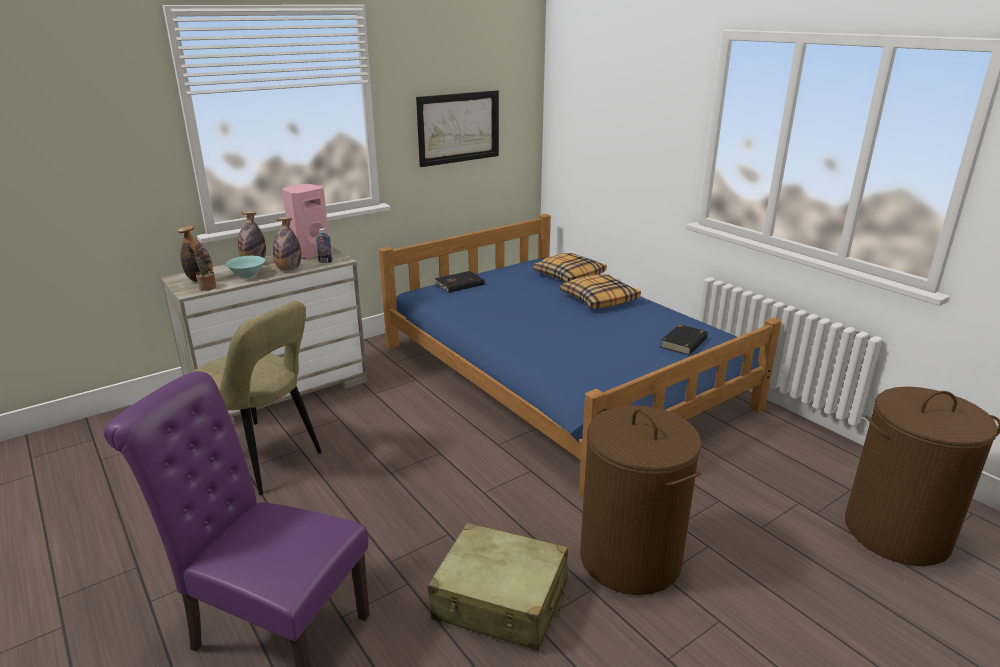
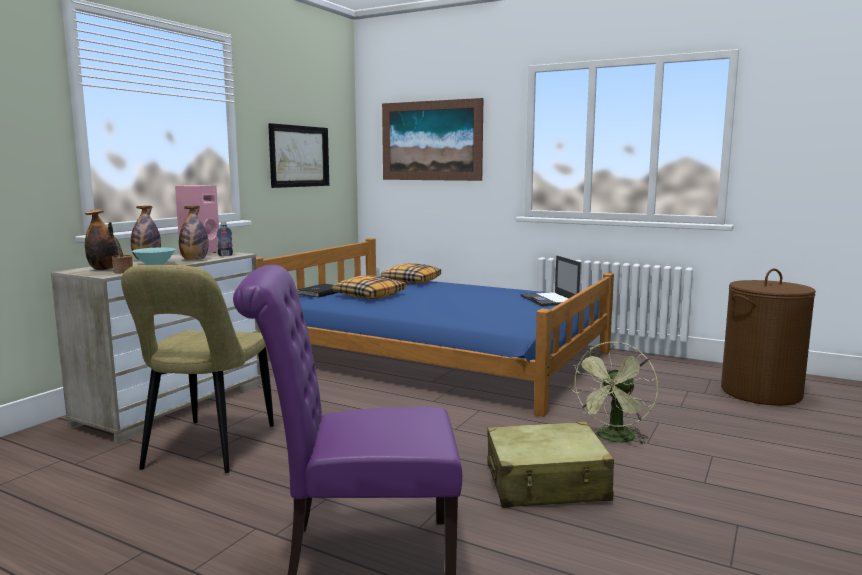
camera: 25 degrees left, 15 degrees down
(262, 459) = (207, 449): beige chair -> beige chair turned 90 degrees clockwise
(599, 299) = (454, 289): pillow -> pillow (369, 296)
(612, 111) = (431, 141): none -> picture
(630, 558) = (614, 439): brown laundry basket -> green fan
(684, 343) = (549, 300): black book -> laptop

